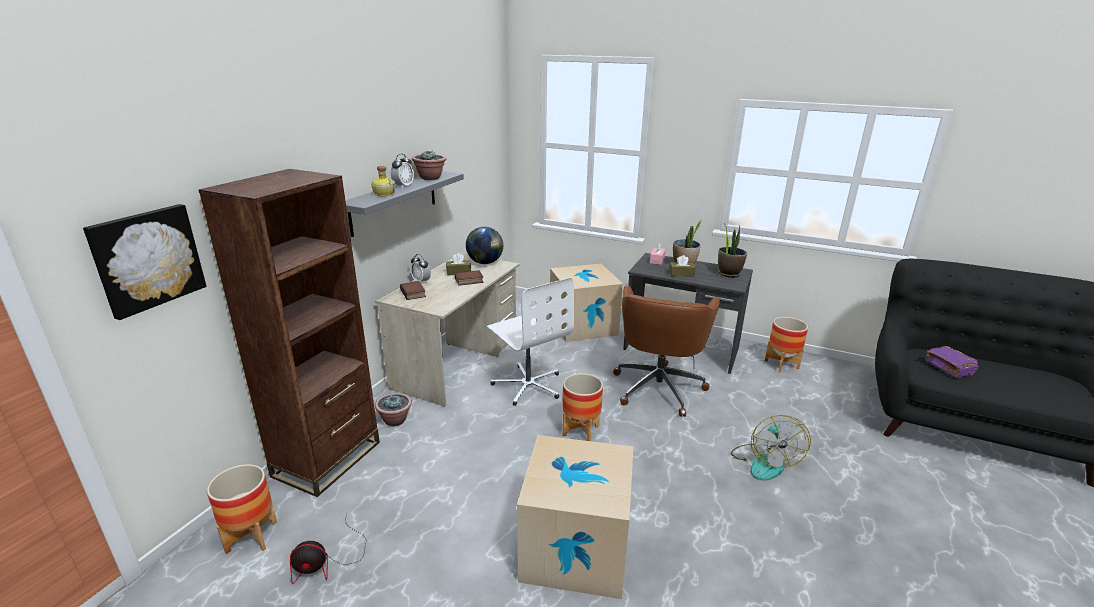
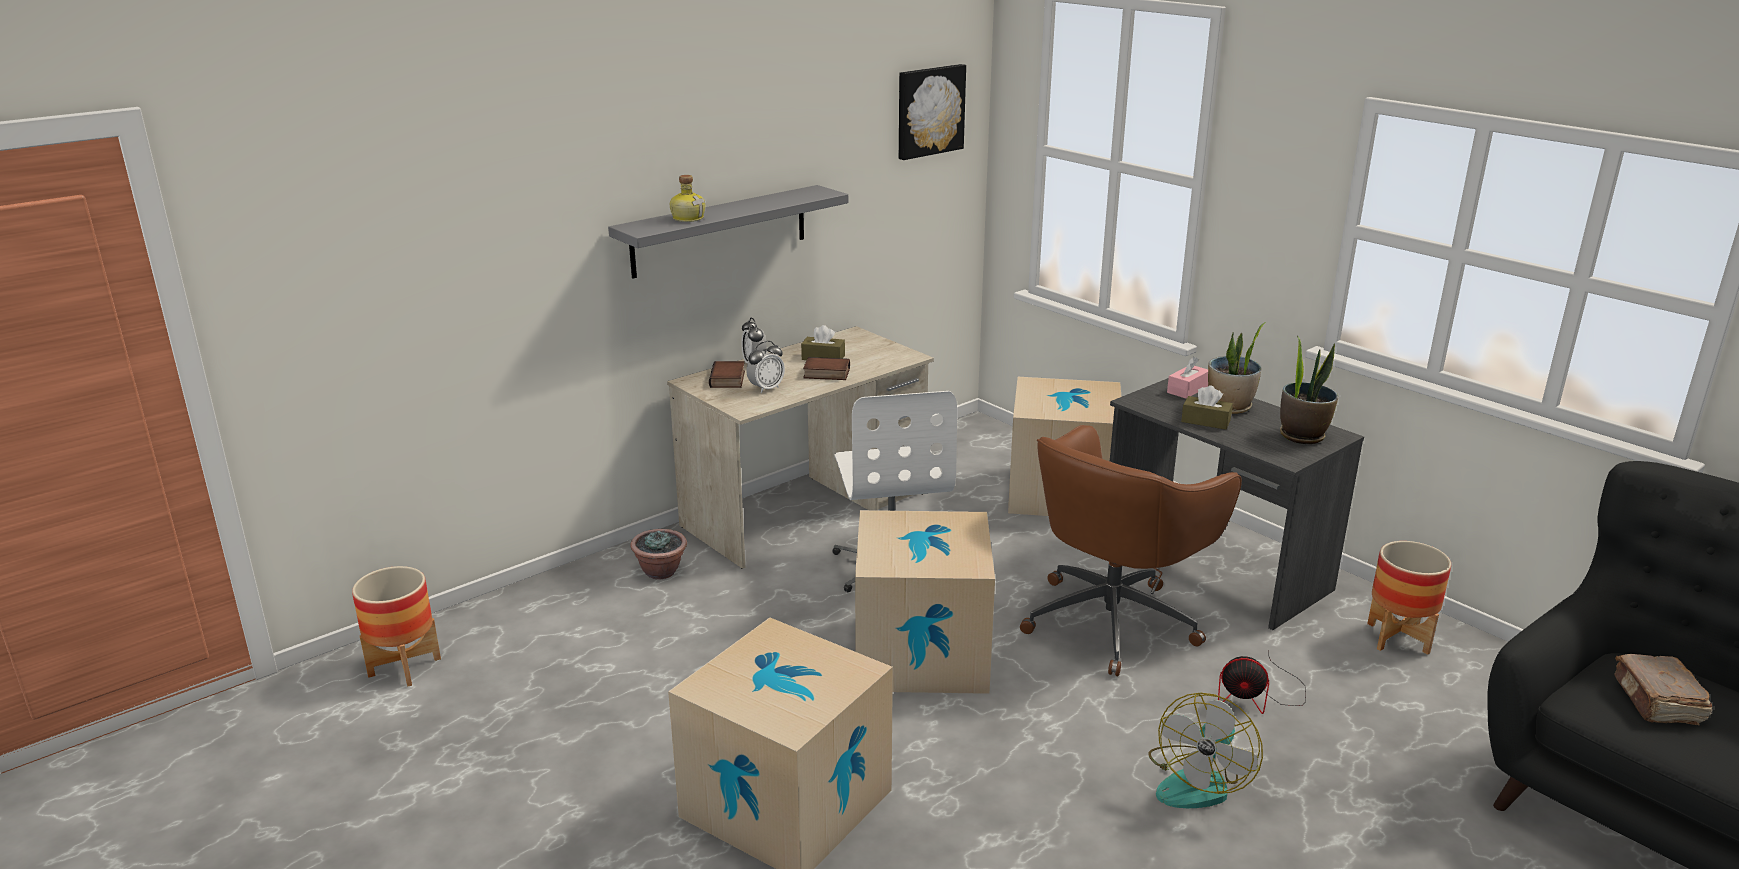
camera: 25 degrees right, 0 degrees up
(147, 259) = (323, 277): picture -> picture (929, 111)
(327, 459) = (543, 600): brown bookcase -> none
(327, 562) = (469, 720): fan -> fan (1257, 696)
(403, 186) = (730, 208): alarm clock -> alarm clock (766, 388)
(430, 178) = (786, 198): potted plant -> none
(485, 262) = (879, 348): globe -> none
(580, 431) = (921, 653): planter -> cardboard box
(949, 368) = (1657, 702): purple book -> brown book

